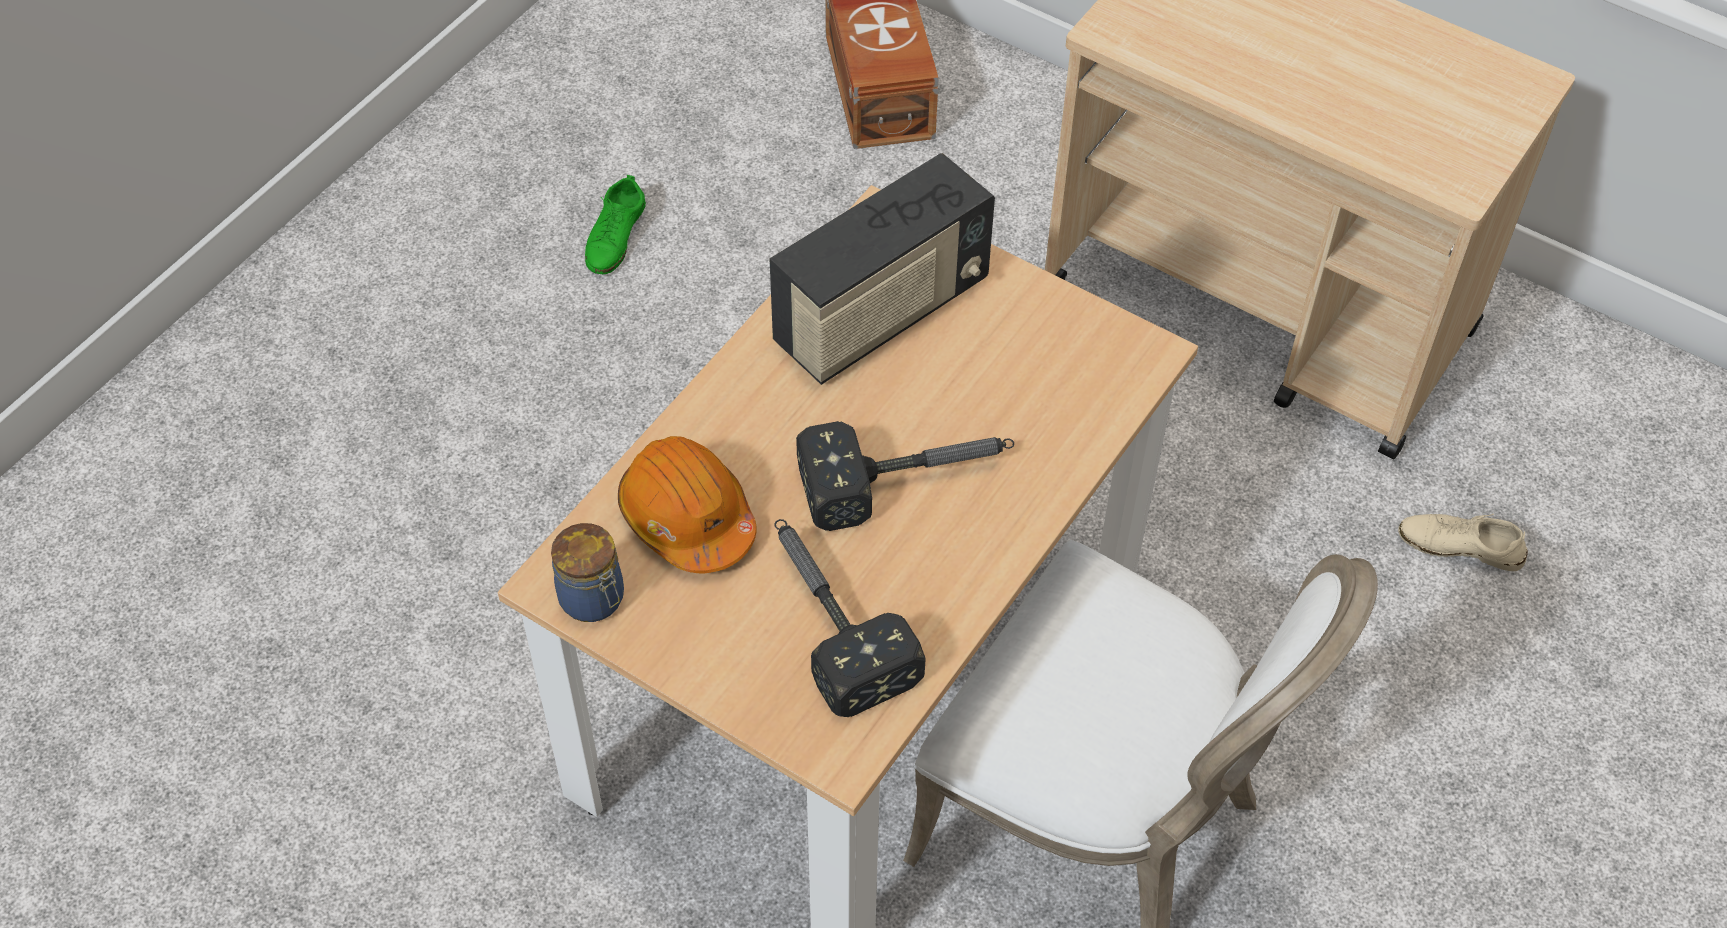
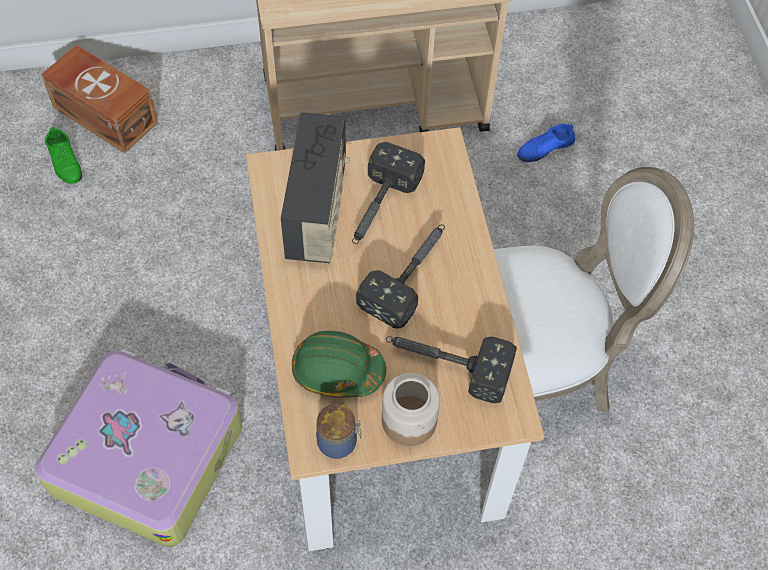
camera: 45 degrees left, 5 degrees up
(505, 525) = (147, 454): none -> suitcase
(615, 236) = (51, 277): green shoe -> green shoe (65, 161)
(687, 518) = (337, 371): orange hard hat -> green hard hat
(706, 645) = (409, 420): none -> jar
(965, 366) = (378, 207): none -> hammer
(1460, 546) = (545, 148): beige shoe -> blue shoe

